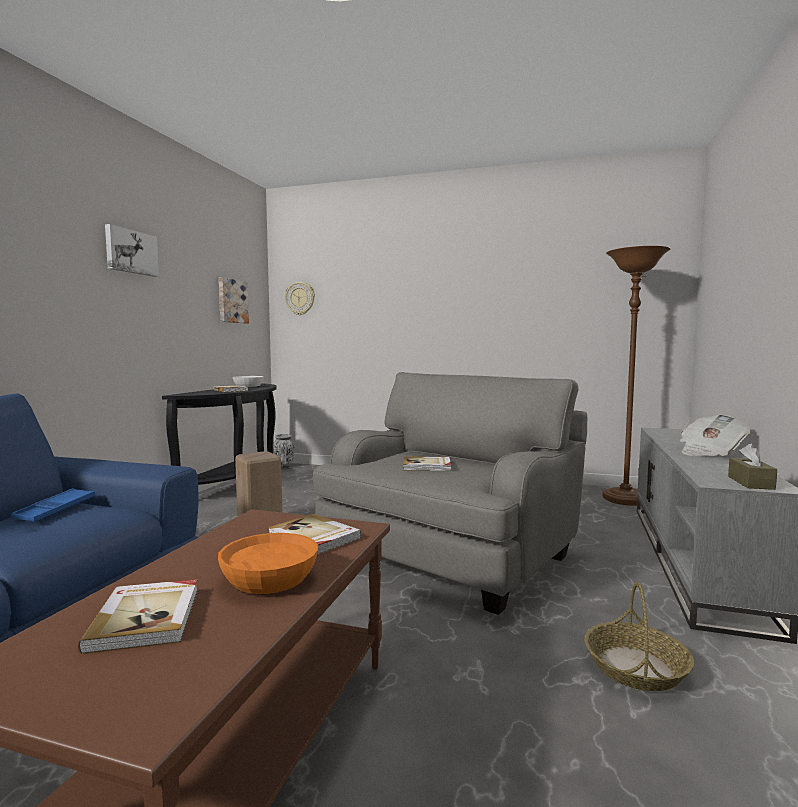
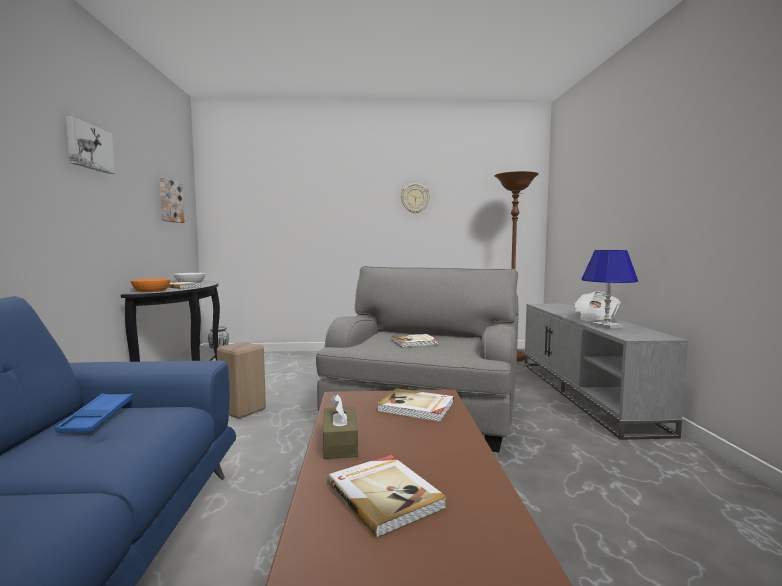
camera: 20 degrees left, 0 degrees up
(270, 579) = (436, 445): orange bowl -> orange bowl (151, 290)
(300, 298) = (229, 201): wall clock -> wall clock (415, 198)
(636, 667) = (612, 471): basket -> none
(706, 465) = (606, 326): none -> blue table lamp
(750, 482) = (648, 335): brown tissue box -> brown tissue box (340, 443)

